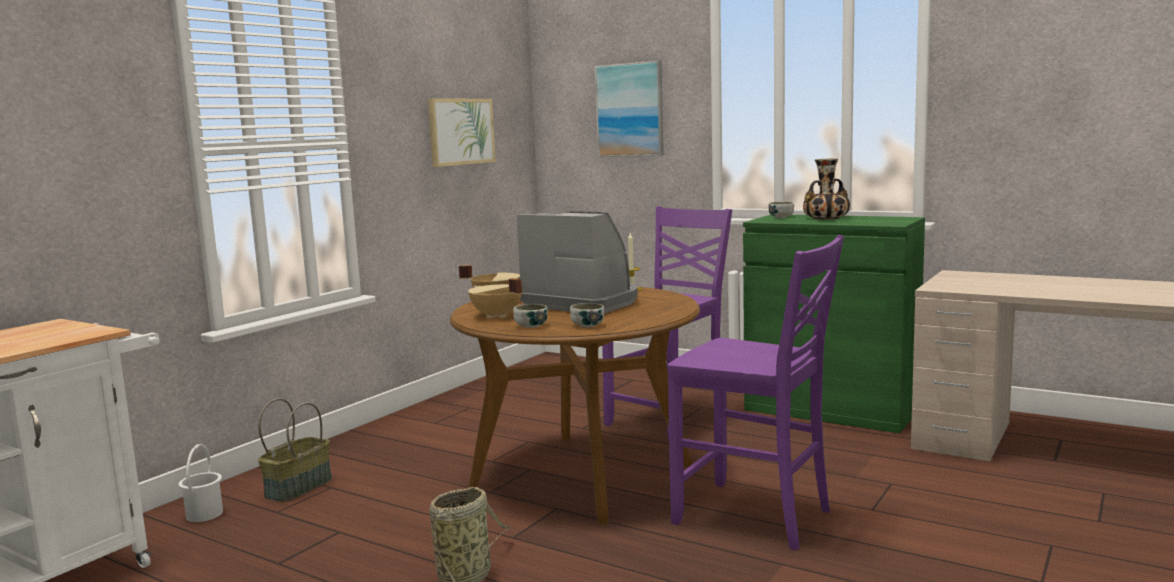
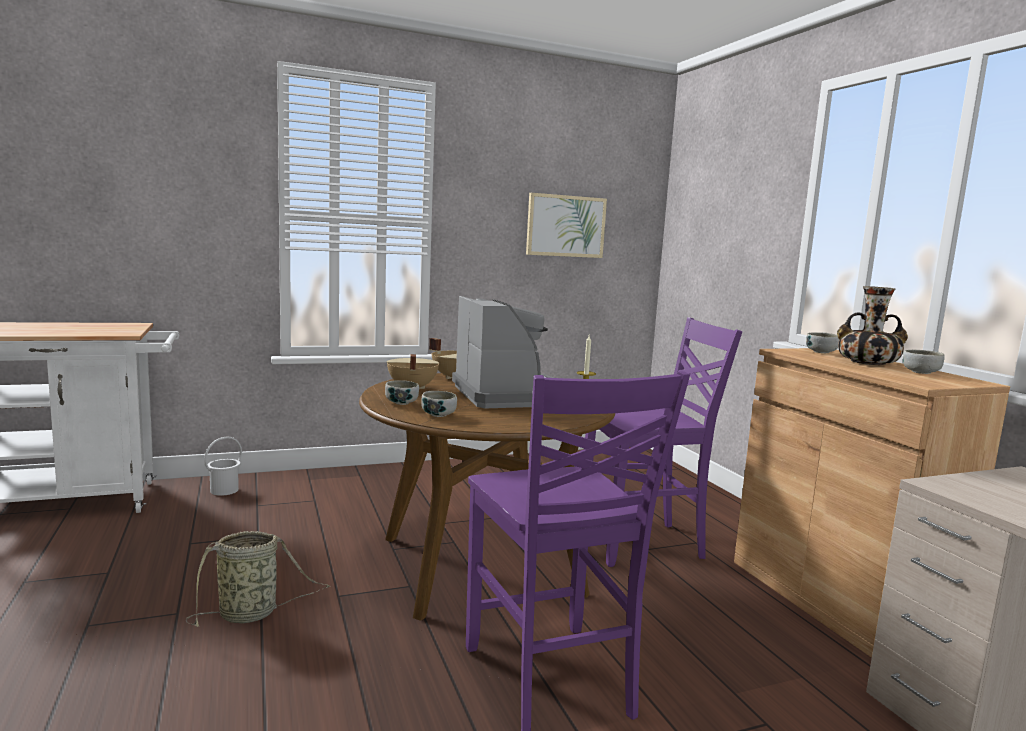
camera: 35 degrees right, 0 degrees up
(298, 487) = (298, 493): basket -> none
(630, 110) = (734, 218): picture -> none
(830, 410) = (835, 600): green cabinet -> brown cabinet
(868, 218) = (920, 372): none -> bowl

